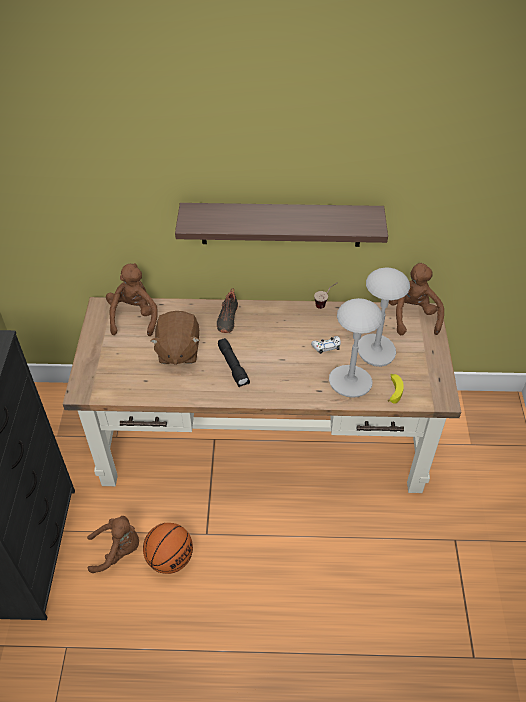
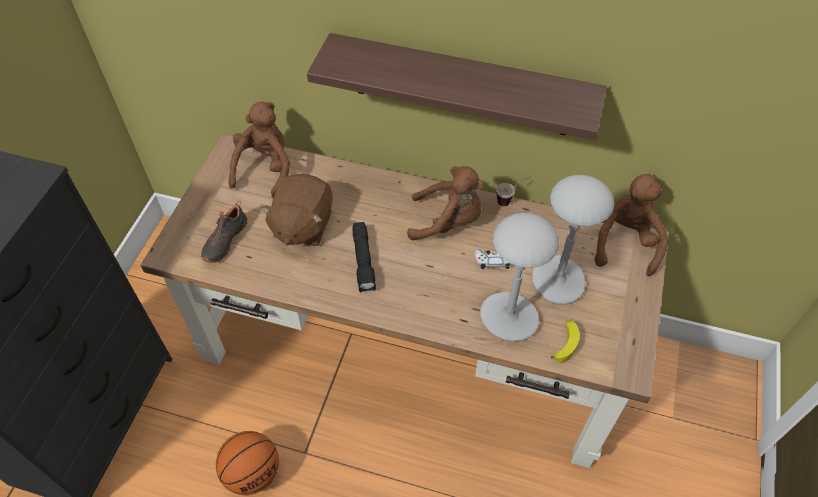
camera: 15 degrees right, 5 degrees up
(118, 550) = (196, 446): brown plush toy -> brown plush toy (448, 221)
(227, 318) = (377, 194): black shoe -> black shoe (224, 240)

